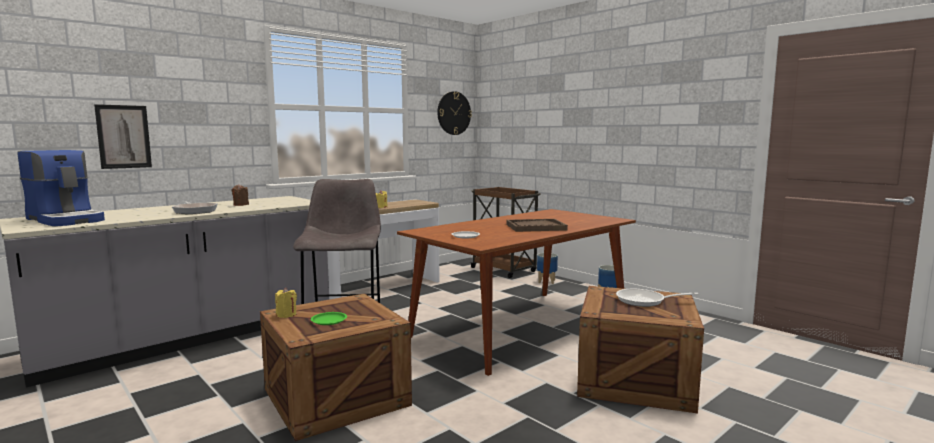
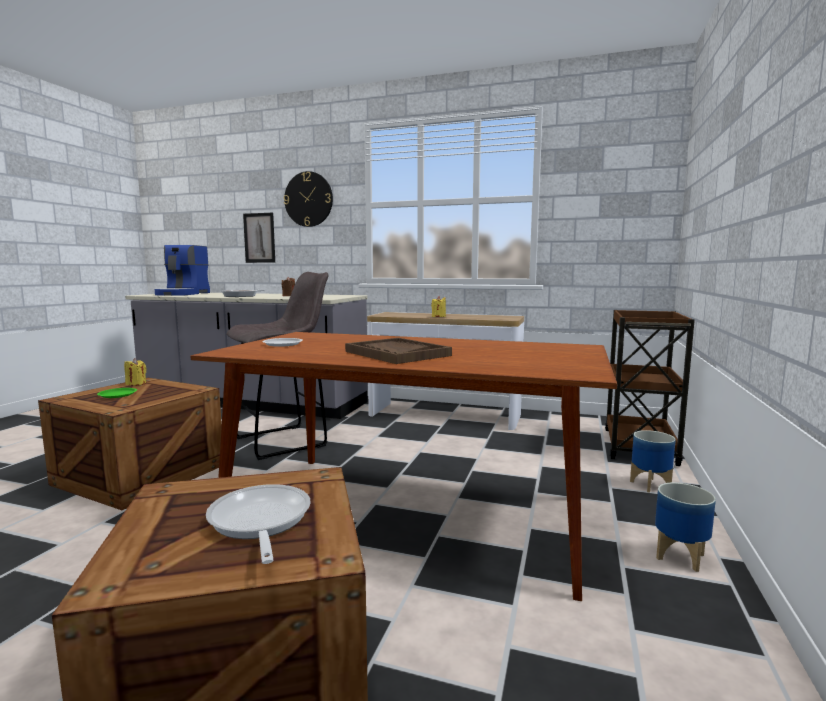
camera: 60 degrees right, 0 degrees up
(453, 113) = (628, 195): wall clock -> wall clock (308, 199)

